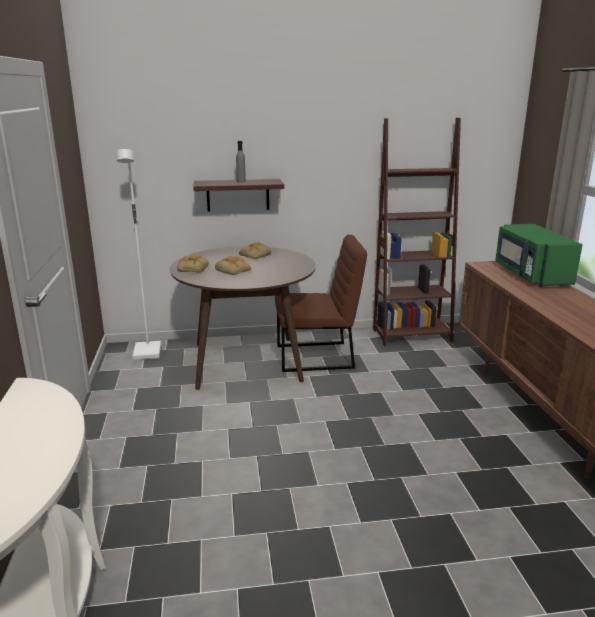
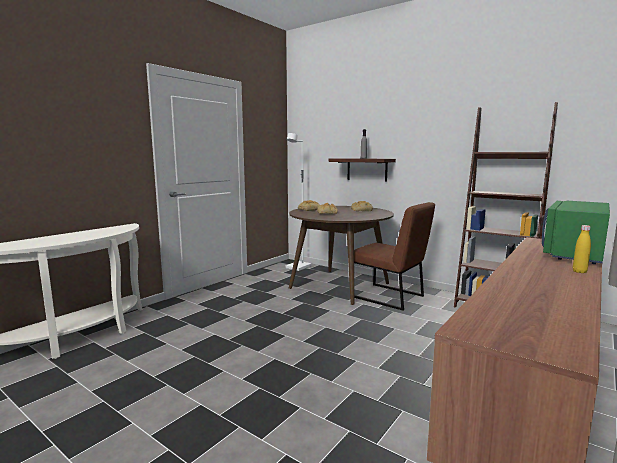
camera: 45 degrees right, 10 degrees down
(576, 297) = (579, 271): none -> yellow bottle

